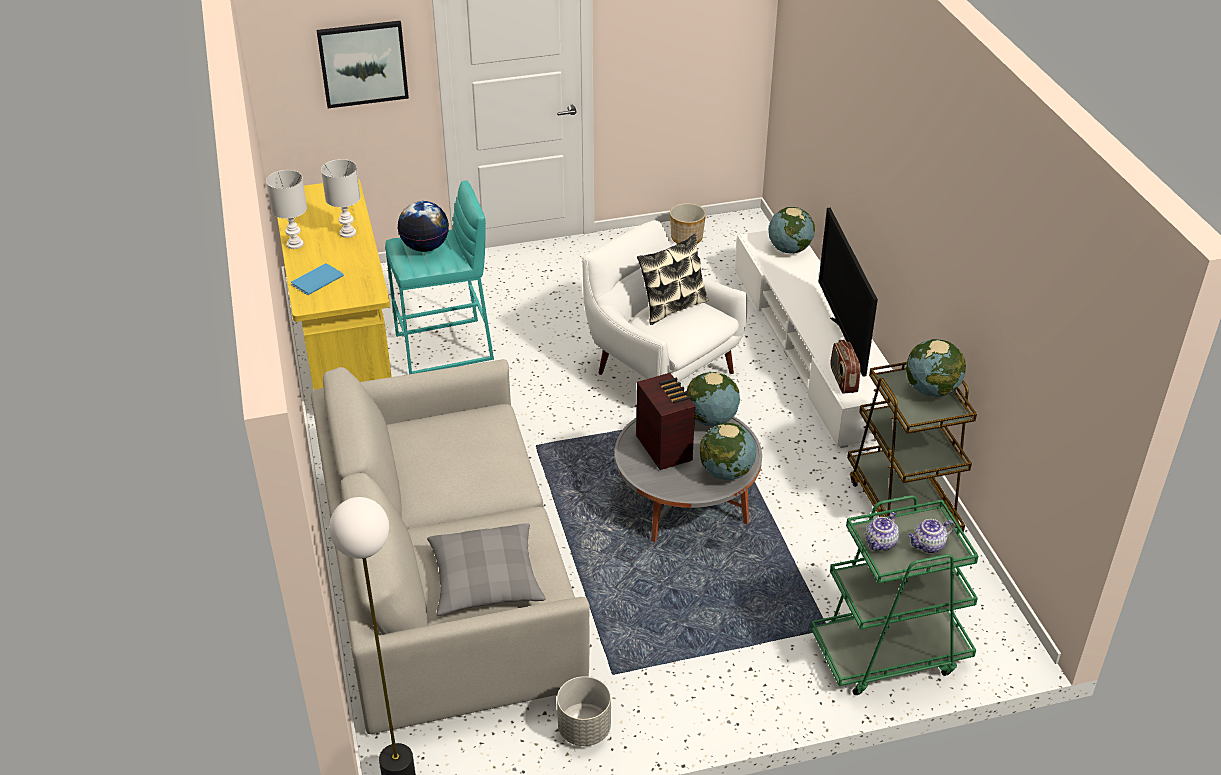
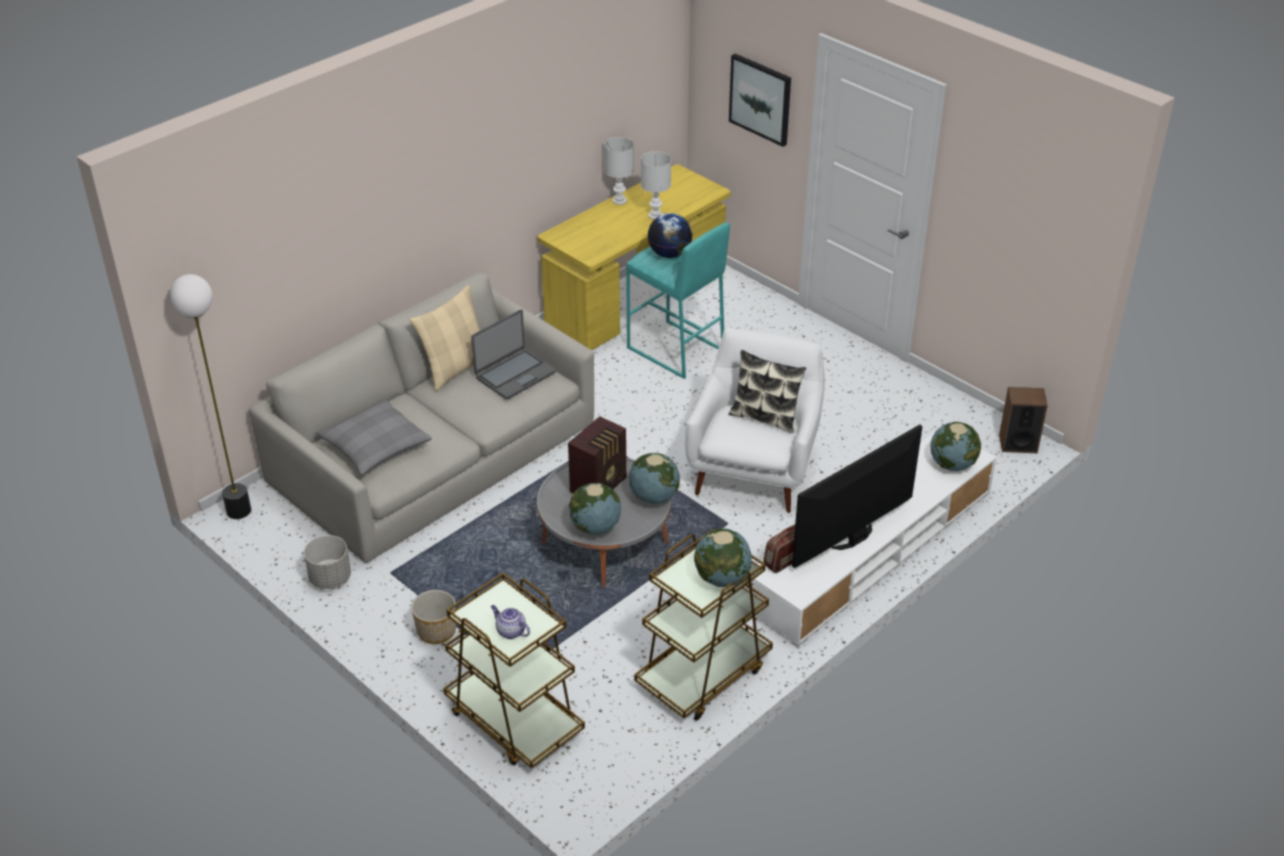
camera: 60 degrees right, 0 degrees up
(315, 280) = (585, 227): blue book -> none
(406, 472) = (456, 368): none -> beige pillow
(461, 434) = (514, 375): none -> laptop
(686, 238) = (957, 416): planter -> planter (436, 631)
(744, 225) = (1018, 443): none -> speaker
(880, 543) = (493, 603): teapot -> none
(888, 653) = (514, 720): green cart -> brown cart

